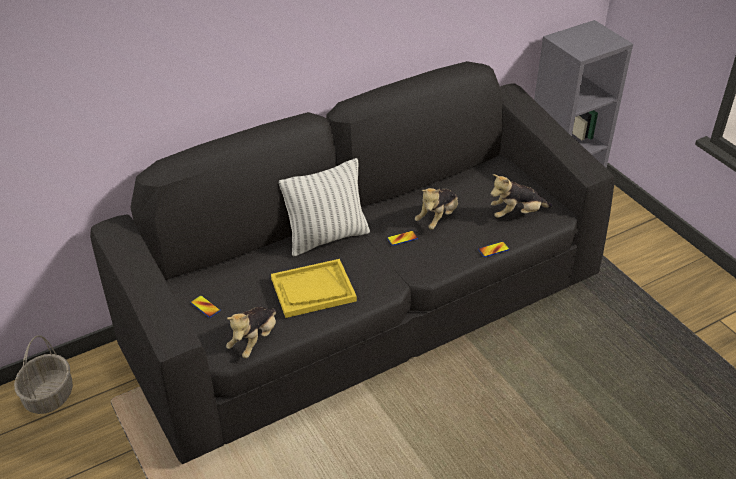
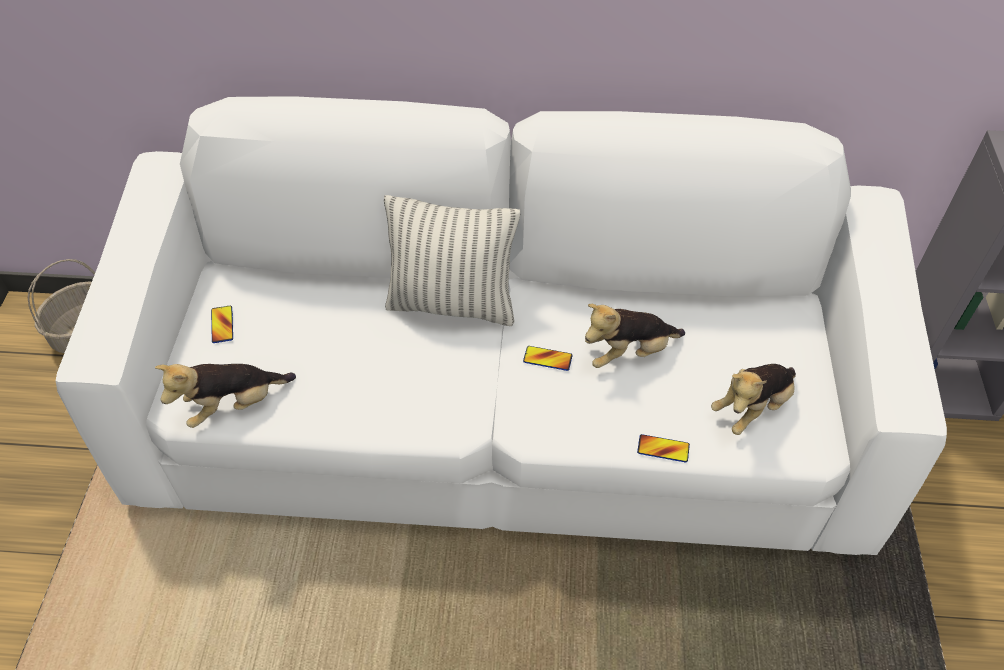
camera: 35 degrees right, 10 degrees up
(313, 290) = (364, 373): yellow tray -> none
(368, 310) = (504, 424): black sofa -> white sofa
(516, 214) = (752, 407): plush toy -> plush toy turned 60 degrees counterclockwise

